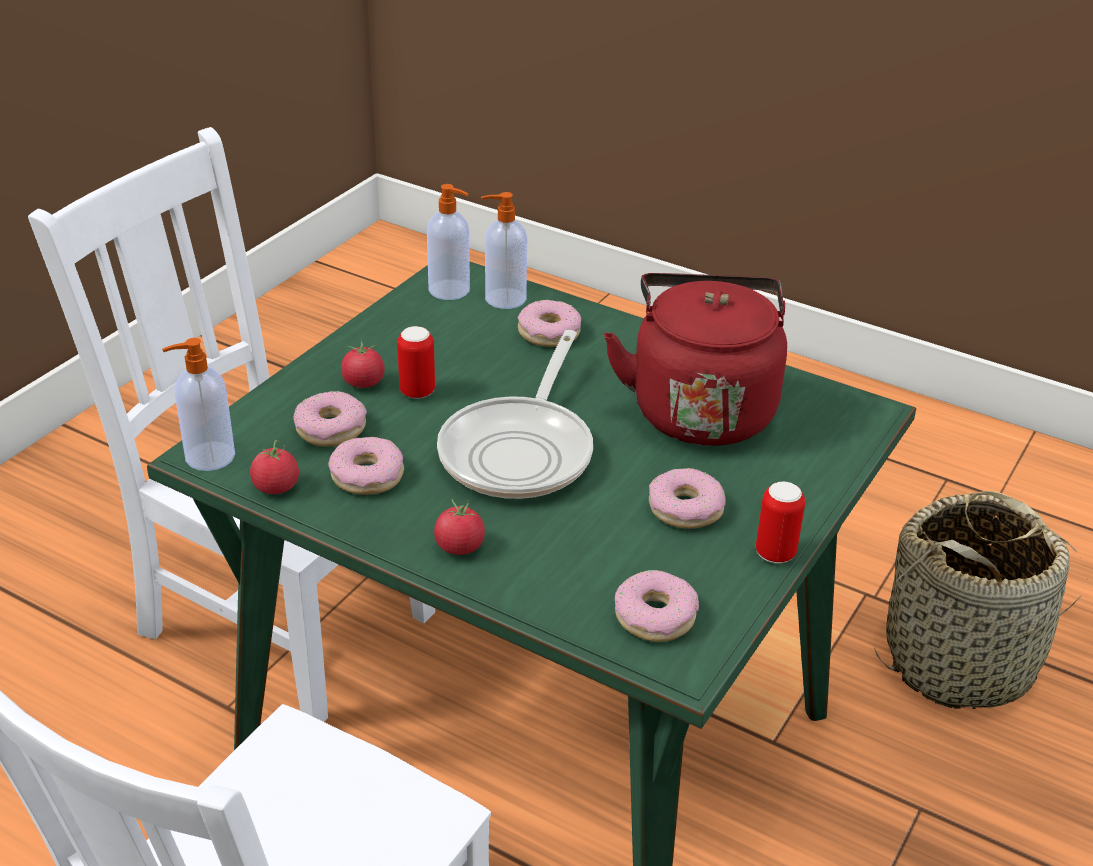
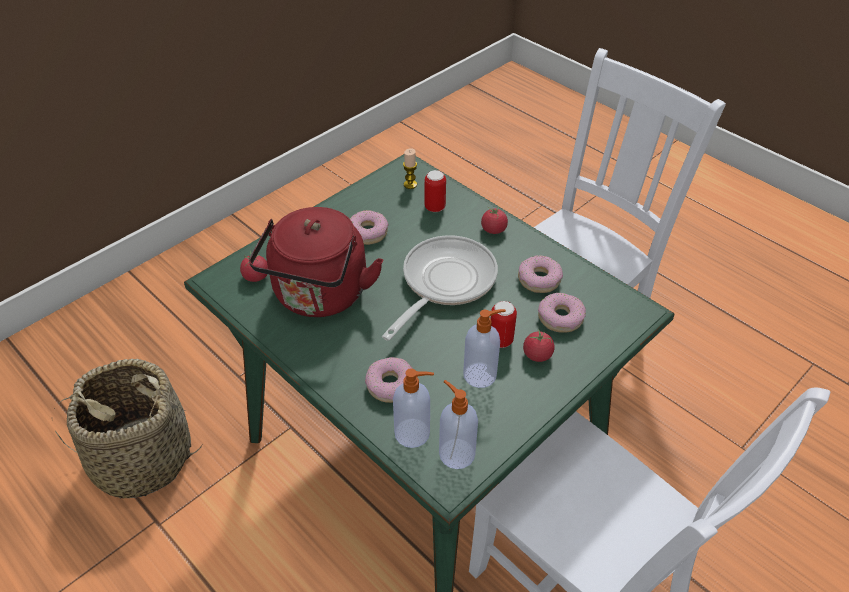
camera: 165 degrees left, 10 degrees up
(208, 457) = (637, 307): soap dispenser -> soap dispenser (481, 375)
(276, 487) = (592, 279): tomato -> tomato (256, 276)
(655, 616) = (410, 184): donut -> candle
(775, 553) = (336, 203): can -> can (435, 207)

